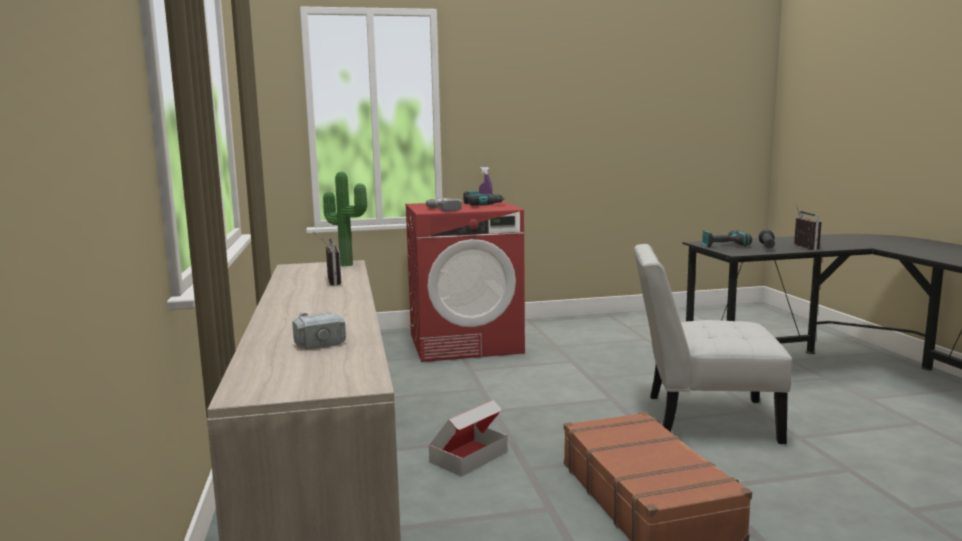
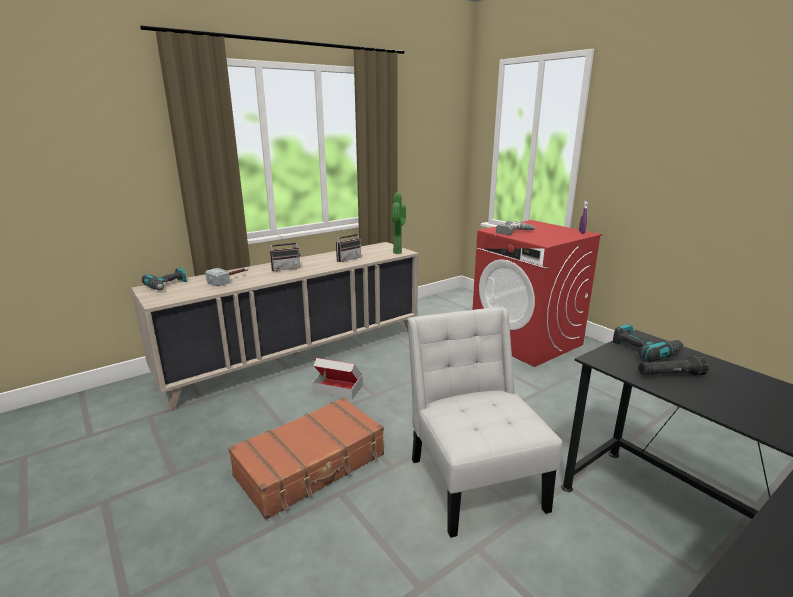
camera: 65 degrees right, 10 degrees up
(481, 205) = (555, 234): power drill -> power drill (168, 286)
(801, 247) = (704, 397): radio -> radio (285, 268)

